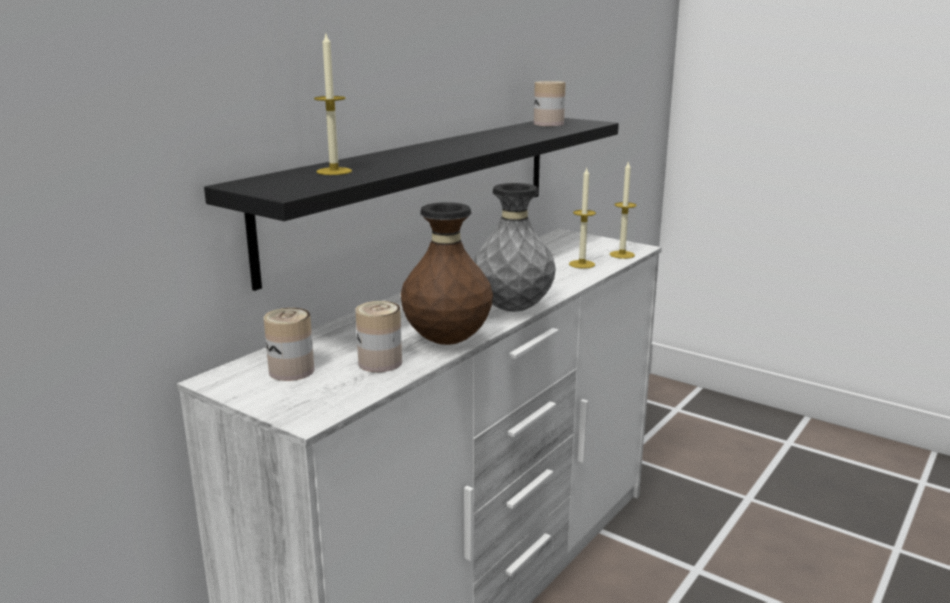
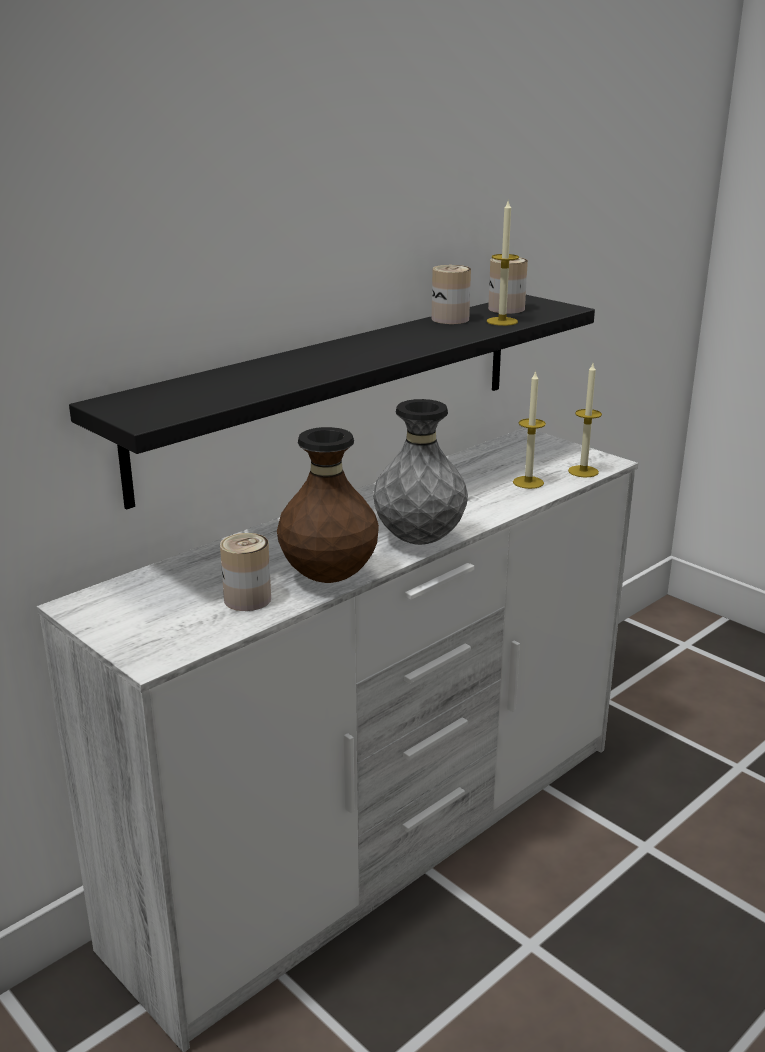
camera: 10 degrees right, 5 degrees up
(291, 371) = (153, 601): can -> can (450, 319)
(334, 171) = (212, 387): candle -> candle (502, 321)

